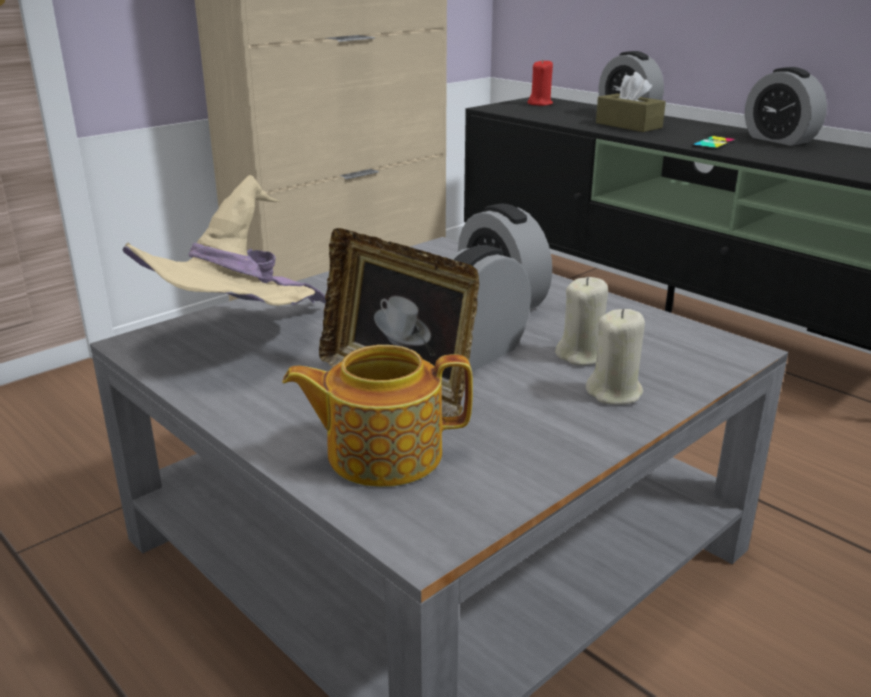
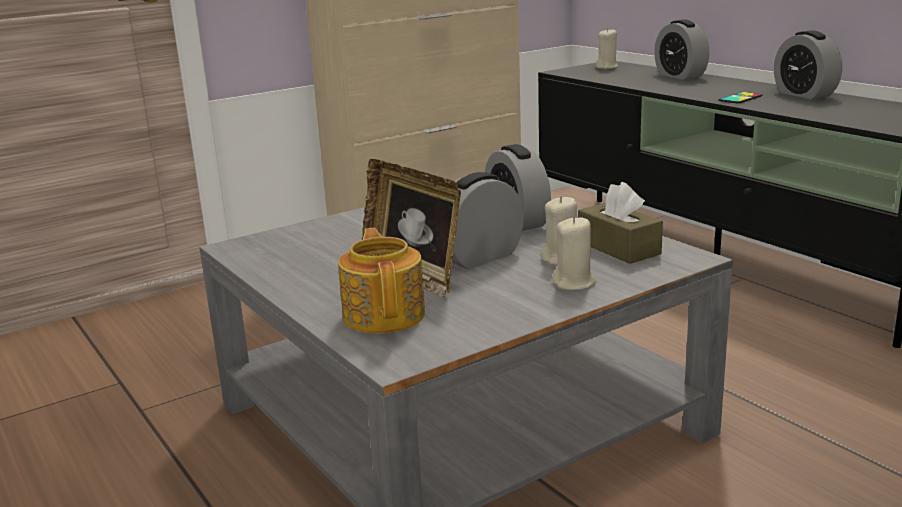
camera: 10 degrees right, 5 degrees down
(237, 341) = (304, 246): beige hat -> none
(382, 453) = (385, 315): teapot -> teapot turned 75 degrees clockwise
(540, 104) = (606, 67): red candle -> beige candle
(628, 125) = (674, 84): brown tissue box -> brown tissue box (618, 247)

